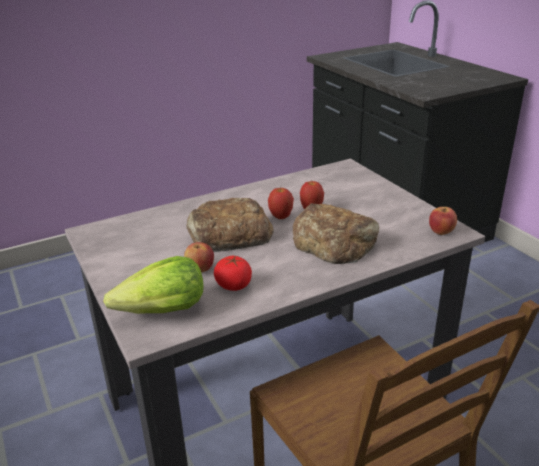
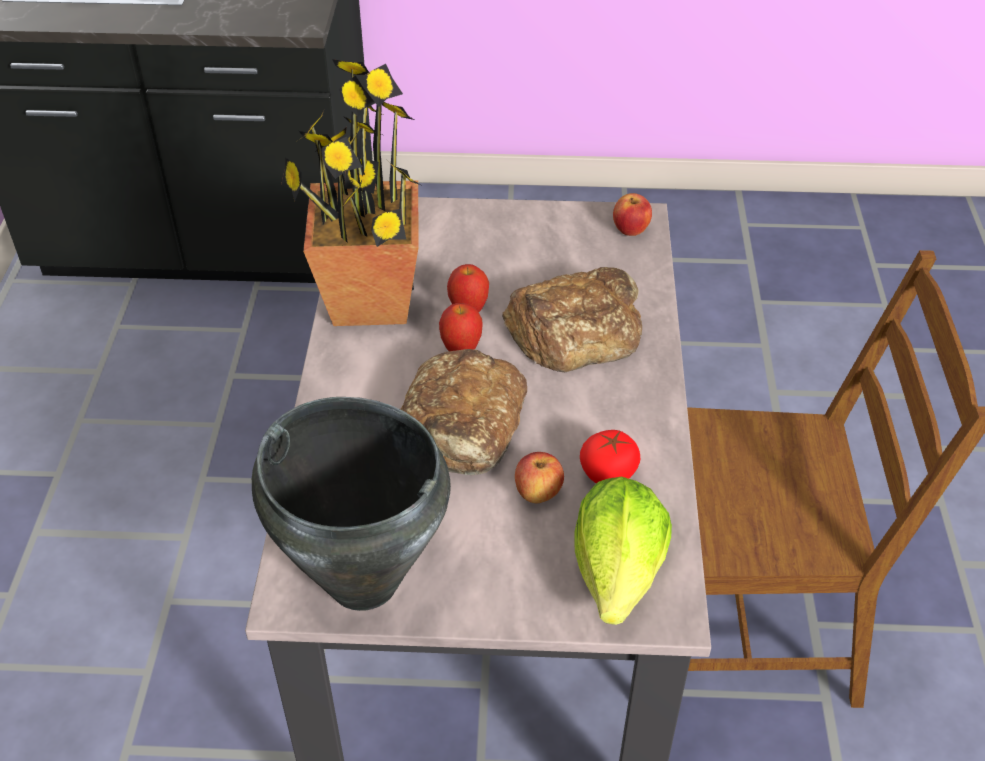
camera: 60 degrees left, 15 degrees up
(108, 244) = (363, 580): none -> black cooking pot
(286, 187) = (371, 302): none -> potted plant

